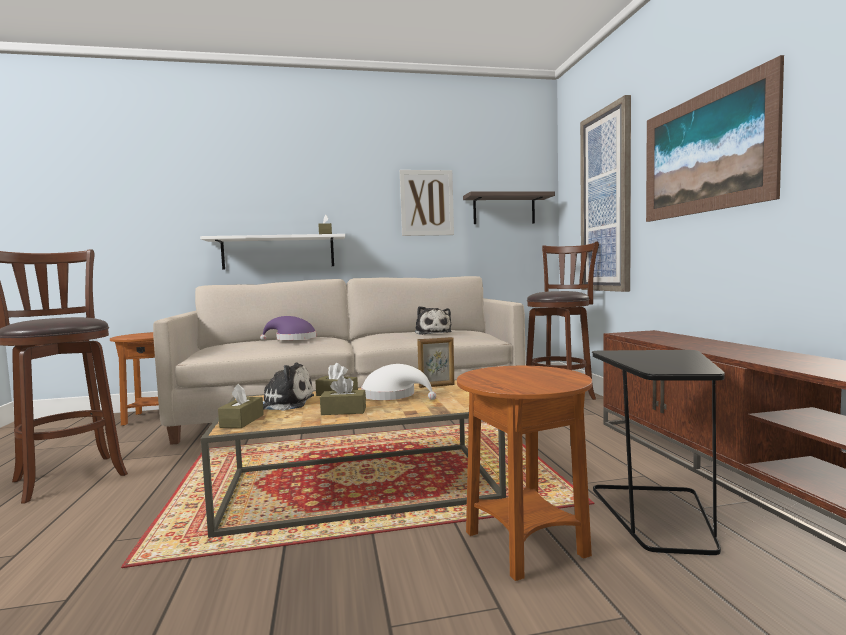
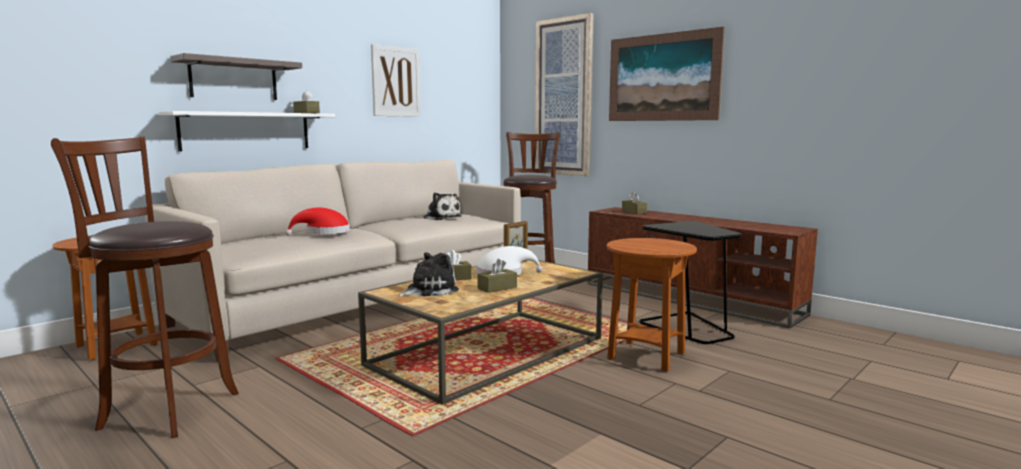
camera: 35 degrees left, 5 degrees up
(242, 421) = (437, 305): brown tissue box -> brown tissue box (634, 212)
(292, 339) = (324, 232): purple hat -> red hat
(504, 209) = (460, 93): shelf -> shelf (233, 79)

